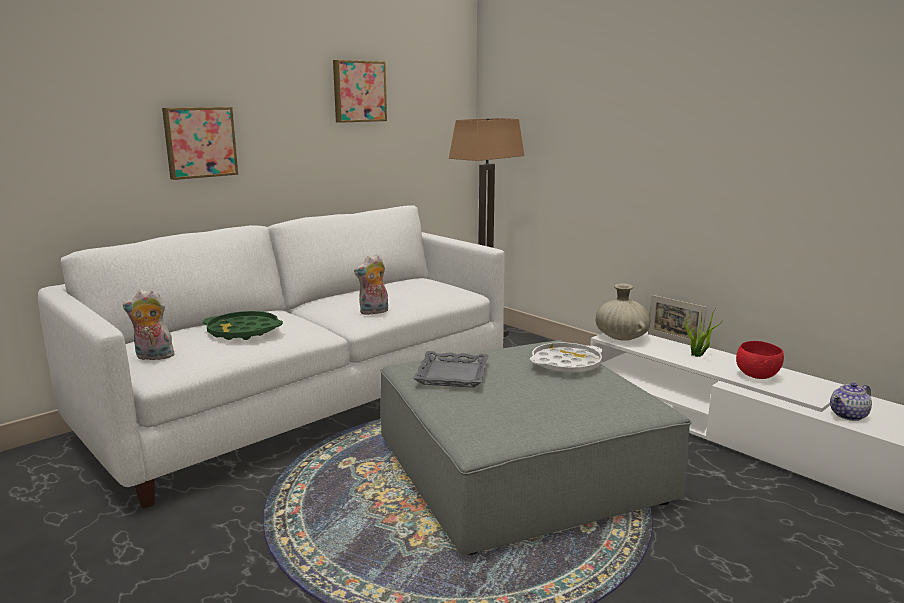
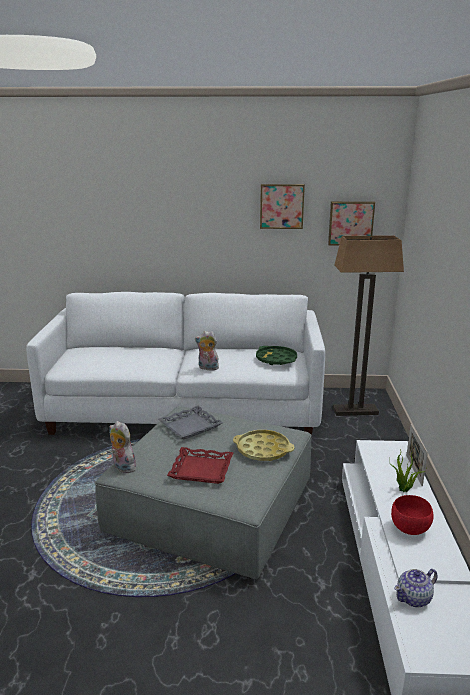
camera: 45 degrees right, 5 degrees up
(153, 357) = (72, 359): plush toy -> plush toy (122, 467)
(199, 142) = (159, 236): picture -> picture (350, 223)
(243, 331) = (126, 358): green tray -> green tray (276, 359)
(556, 402) = (201, 470): none -> red tray
(566, 364) = (263, 450): white tray -> yellow tray
(621, 338) = (377, 450): beige vase -> none
(849, 415) = (414, 598): teapot -> teapot turned 45 degrees counterclockwise

